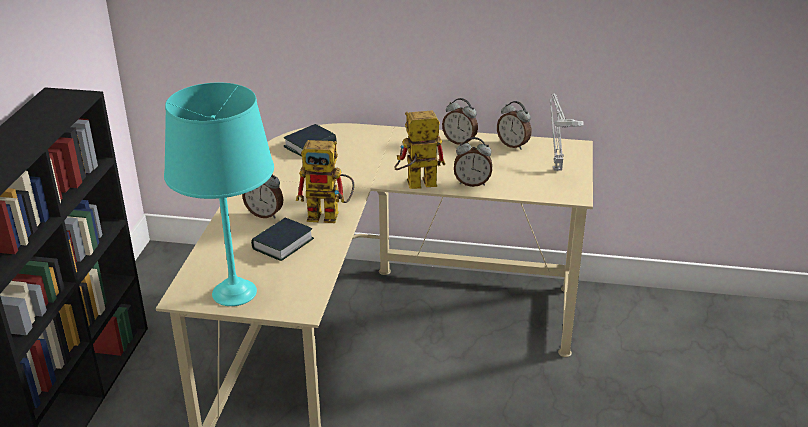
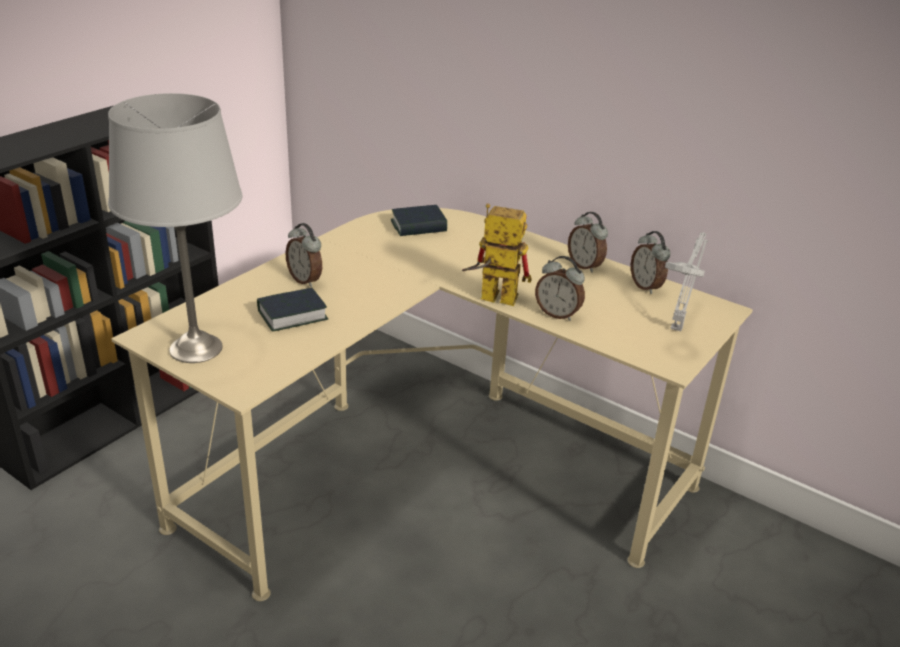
camera: 25 degrees right, 0 degrees up
(235, 292) = (197, 348): turquoise table lamp -> grey table lamp
(330, 215) = (369, 301): toy robot -> none

